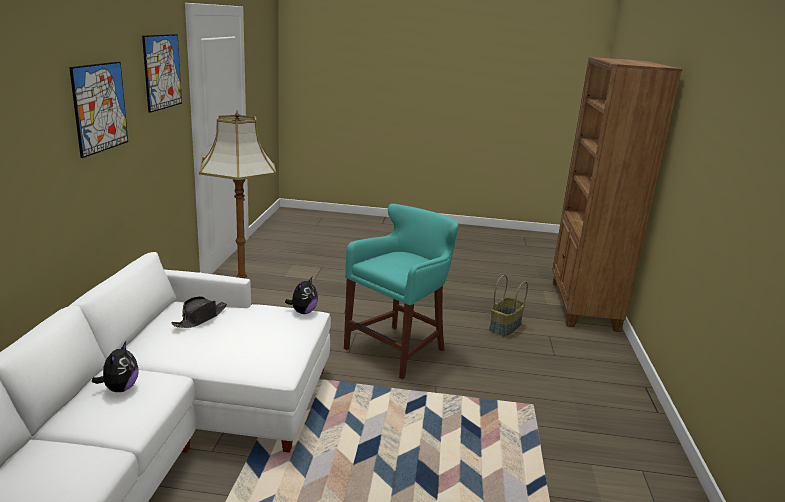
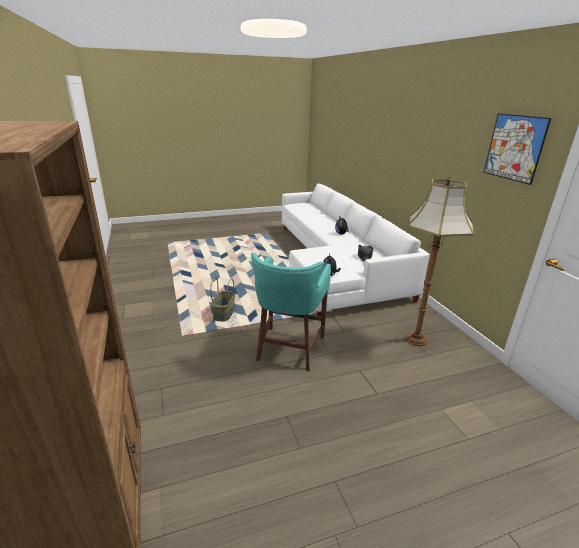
camera: 155 degrees right, 5 degrees up
(100, 107) = (445, 151): picture -> none
(505, 327) = (210, 410): basket -> basket (224, 313)

